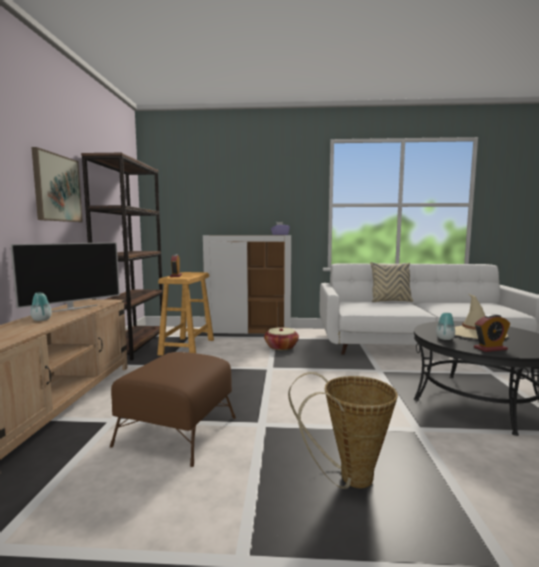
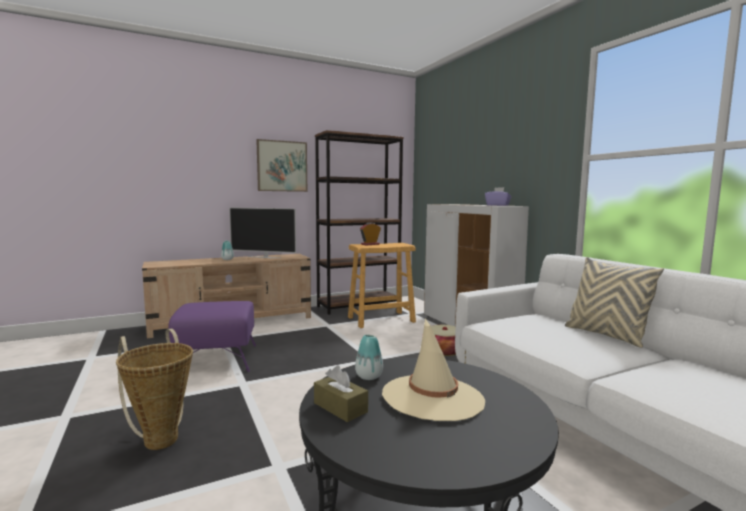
camera: 60 degrees right, 0 degrees up
(178, 430) = (217, 359): brown ottoman -> purple ottoman
(490, 348) = (340, 407): alarm clock -> brown tissue box

